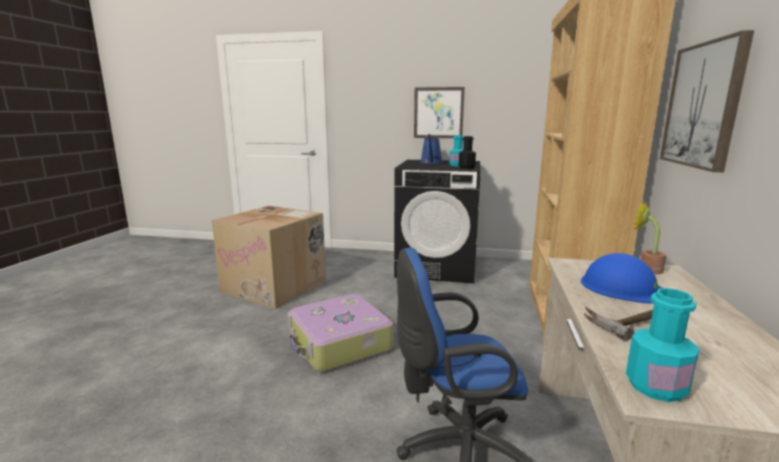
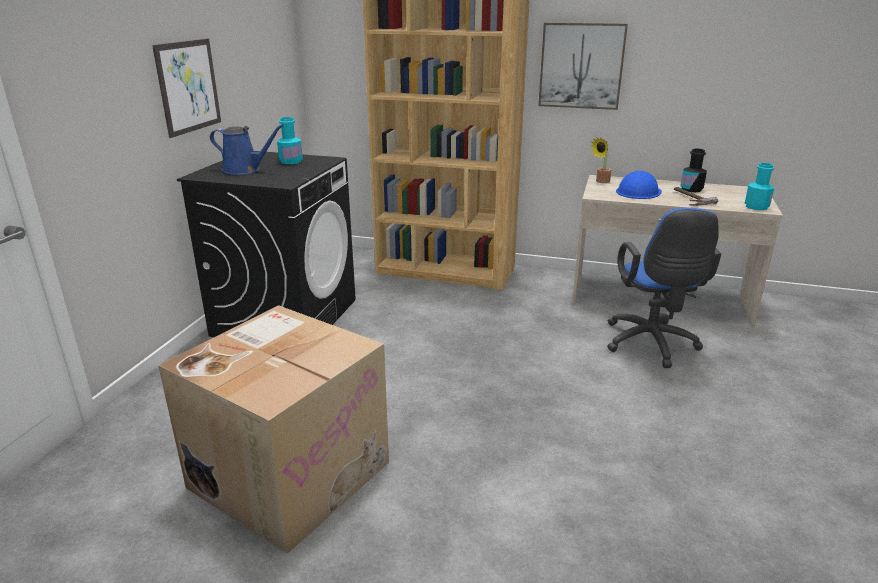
camera: 85 degrees left, 10 degrees up
(339, 344) = (501, 398): suitcase -> none
(466, 167) = (320, 160): black bottle -> black bottle (691, 189)

